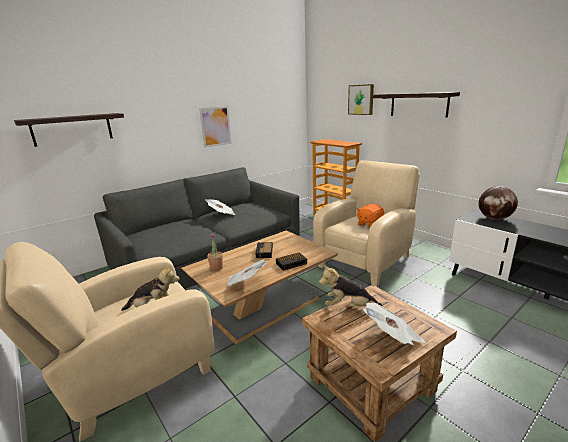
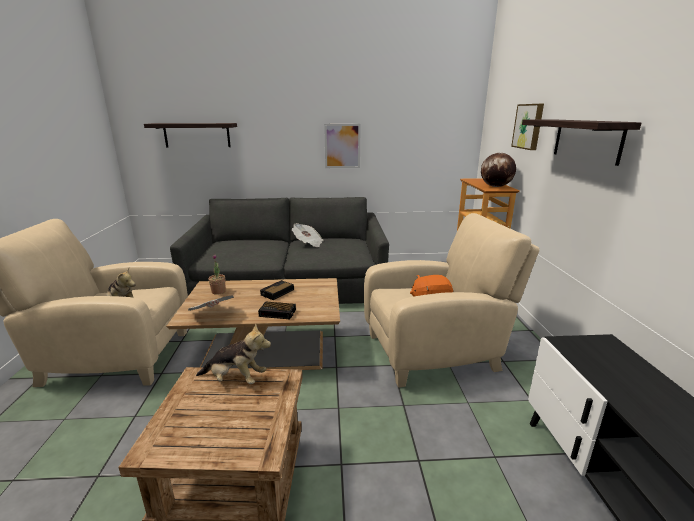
camera: 35 degrees right, 0 degrees up
(348, 307) = (236, 379): plush toy -> plush toy turned 150 degrees clockwise
(392, 337) = (211, 432): newspaper -> none
(494, 218) = (616, 360): globe -> globe (496, 186)

